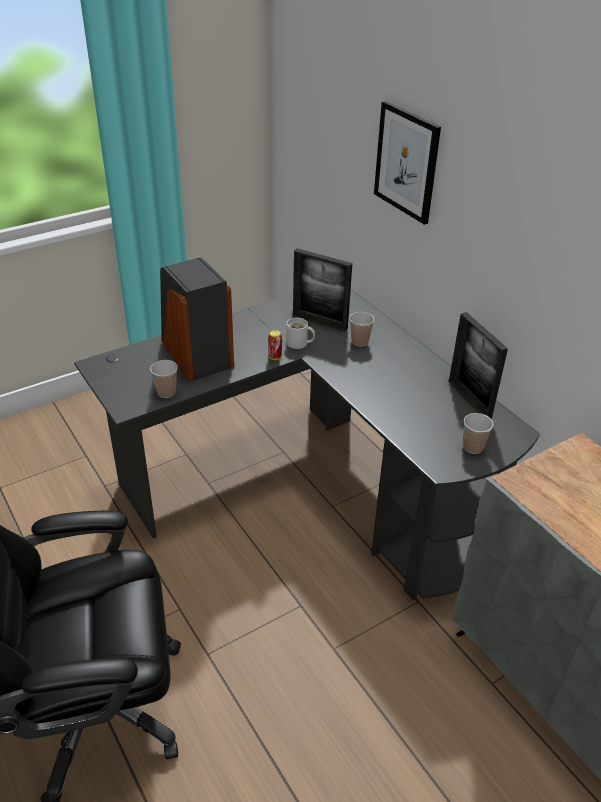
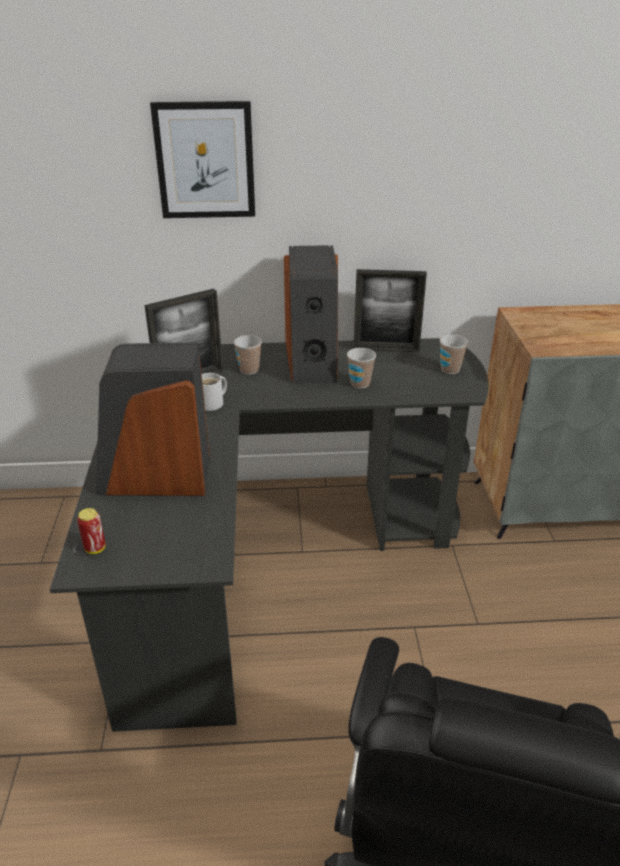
camera: 60 degrees left, 5 degrees down
(166, 392) = (208, 520): cup -> cup (360, 383)
(275, 357) = (221, 424): can -> can (95, 548)
(404, 367) = (312, 361): none -> speaker

